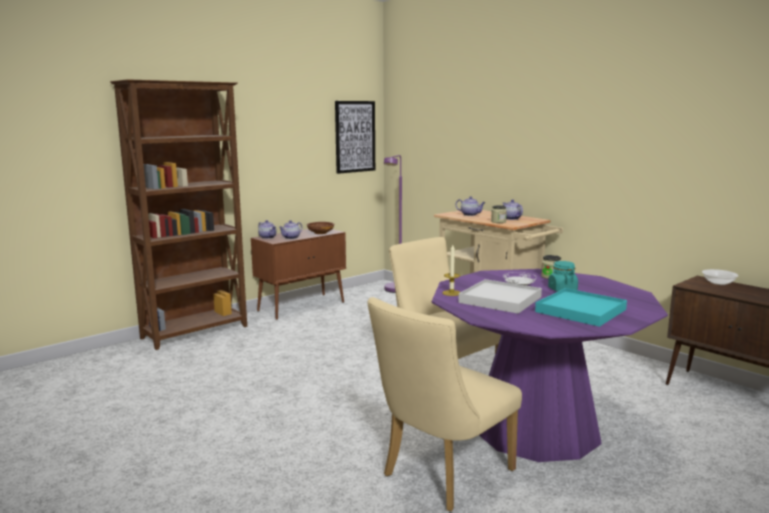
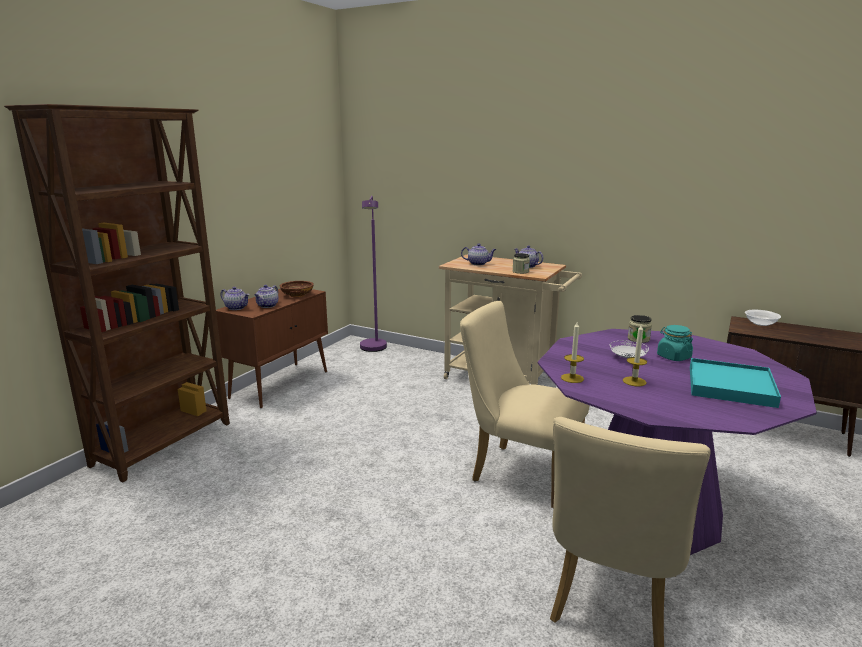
camera: 20 degrees left, 5 degrees up
(355, 136) = (316, 175): picture -> none
(500, 299) = (634, 381): white tray -> candle

